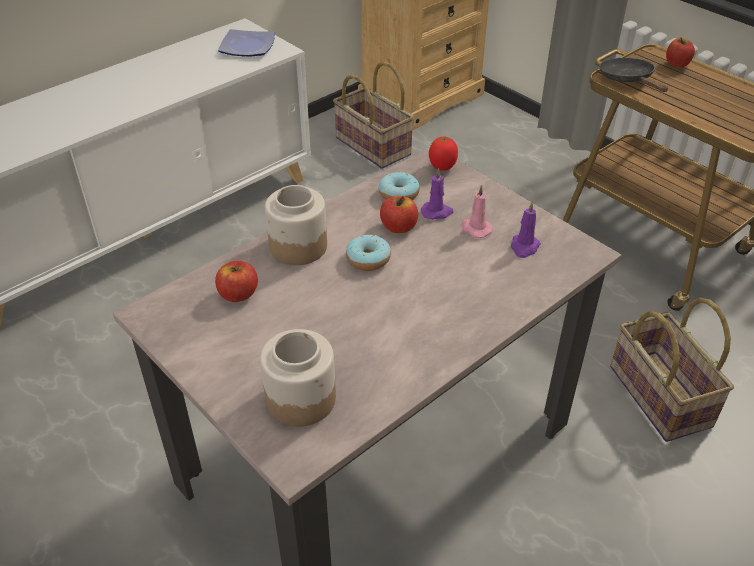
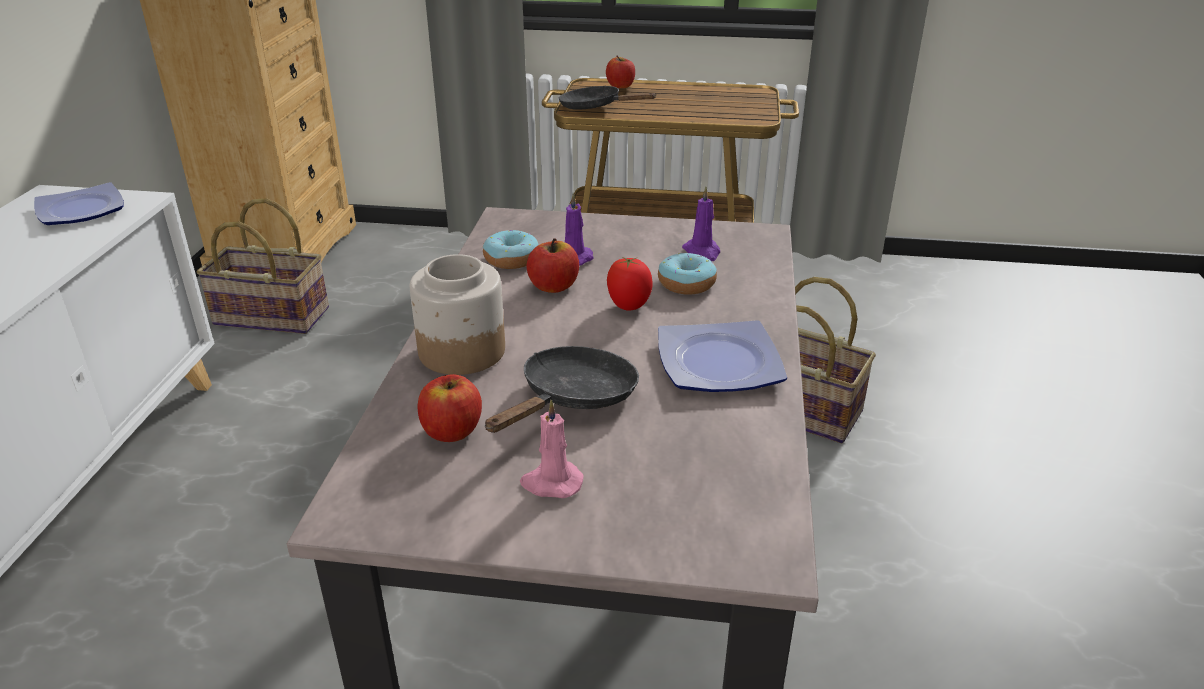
camera: 40 degrees left, 10 degrees down
(301, 398) = (683, 491): jar -> none
(316, 309) = (573, 398): none -> black frying pan
(368, 259) = (562, 327): donut -> donut (686, 284)
(423, 332) = (716, 362): none -> plate
(442, 167) = (525, 221): tomato -> tomato (629, 306)
(475, 229) = (634, 256): pink candle -> pink candle (551, 483)

